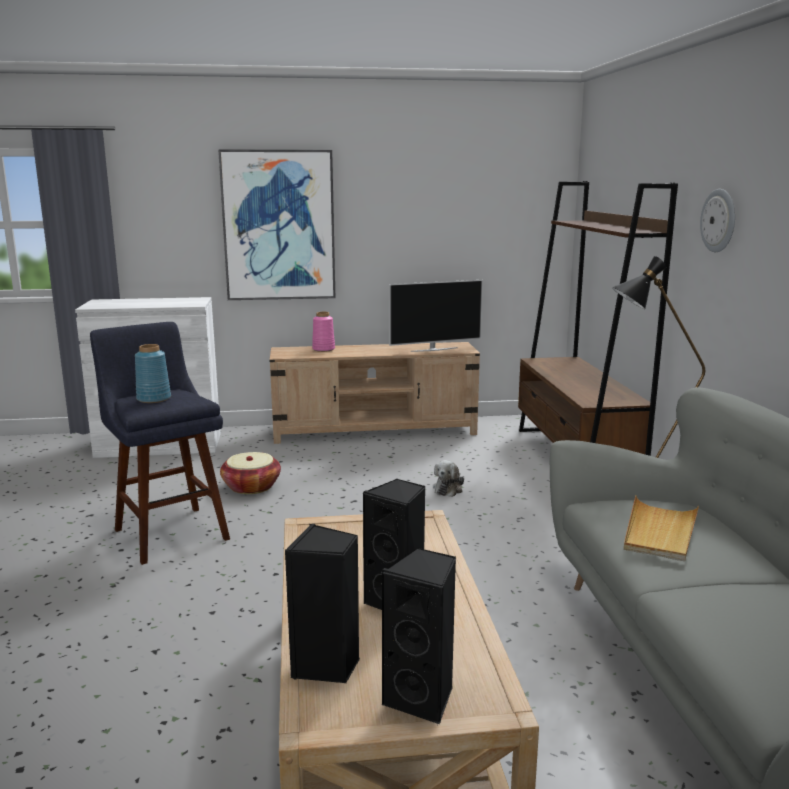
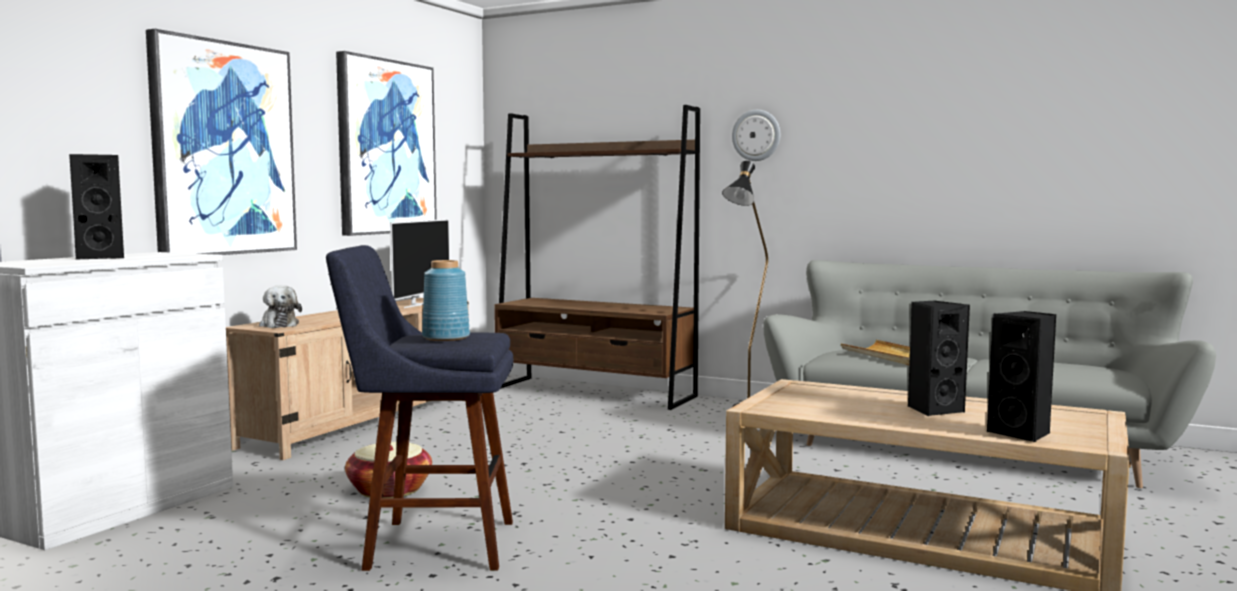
camera: 55 degrees left, 10 degrees down
(323, 349) = (302, 319): pink vase -> none
(422, 698) = (1081, 423): black speaker -> black speaker (101, 257)
(440, 216) = (385, 147): none -> picture
(449, 489) = (568, 432): plush toy -> plush toy (279, 325)

